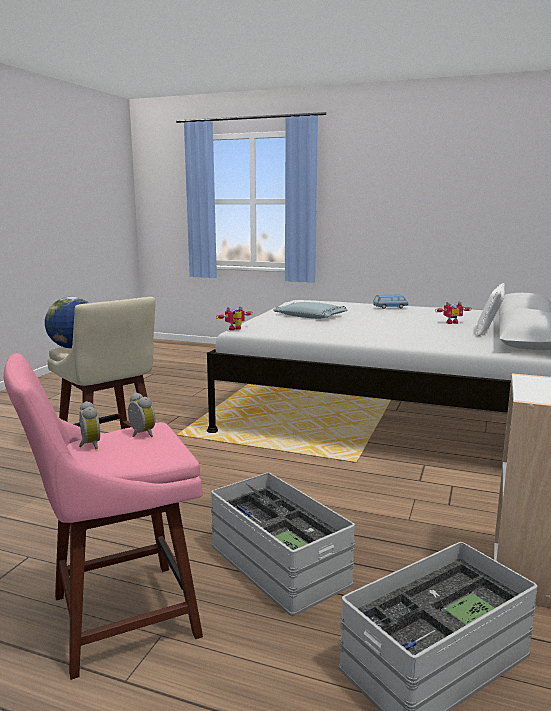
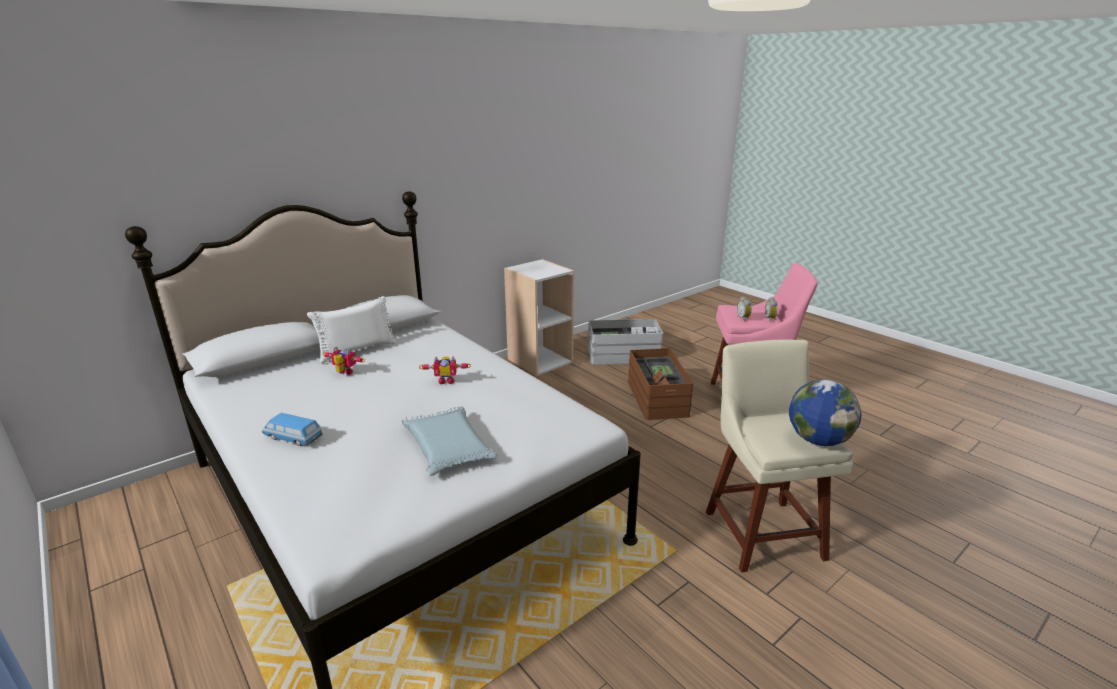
camera: 150 degrees left, 10 degrees up
(236, 329) = (599, 426): toy robot -> toy robot (446, 380)
(277, 564) = (658, 398): grey storage box -> brown storage box

